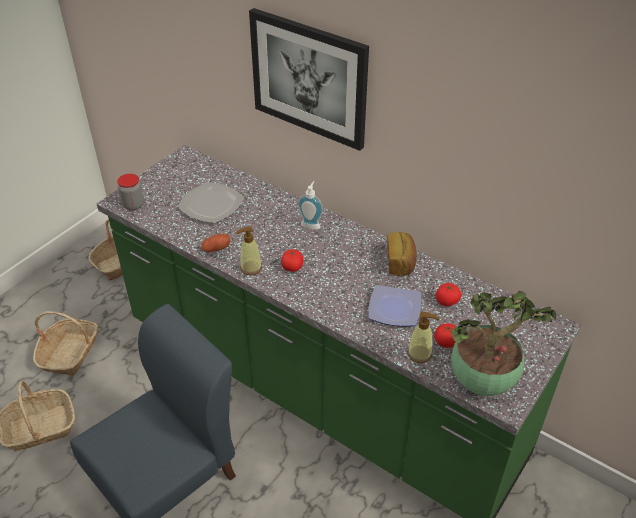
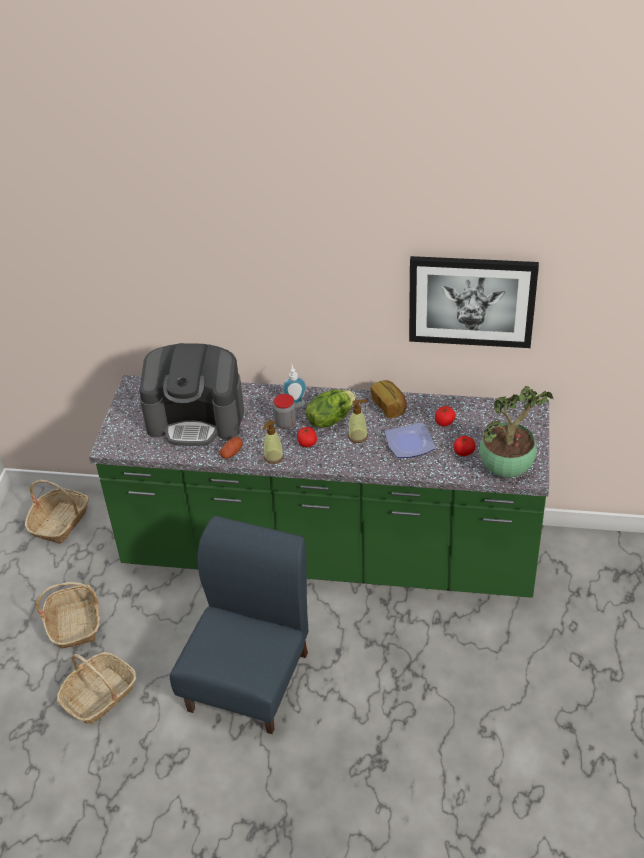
camera: 25 degrees left, 0 degrees up
(133, 205) = (125, 445): jar -> jar (285, 423)
(212, 204) = (196, 418): plate -> coffee machine
(309, 78) = (266, 278): picture -> picture (471, 301)
(332, 252) = (330, 419): none -> lettuce
(419, 354) = (450, 468): soap dispenser -> soap dispenser (358, 436)

